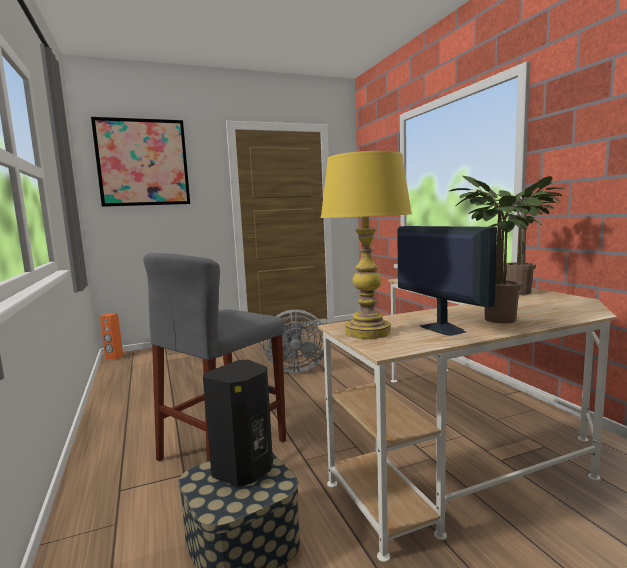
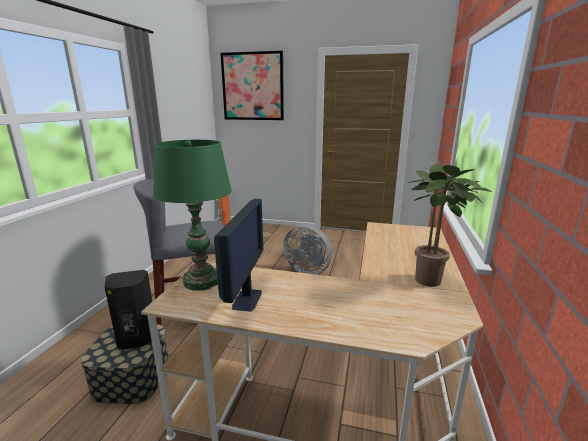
camera: 35 degrees right, 10 degrees up
(368, 332) = (202, 281): yellow table lamp -> green table lamp
(495, 320) = (305, 308): potted plant -> none

